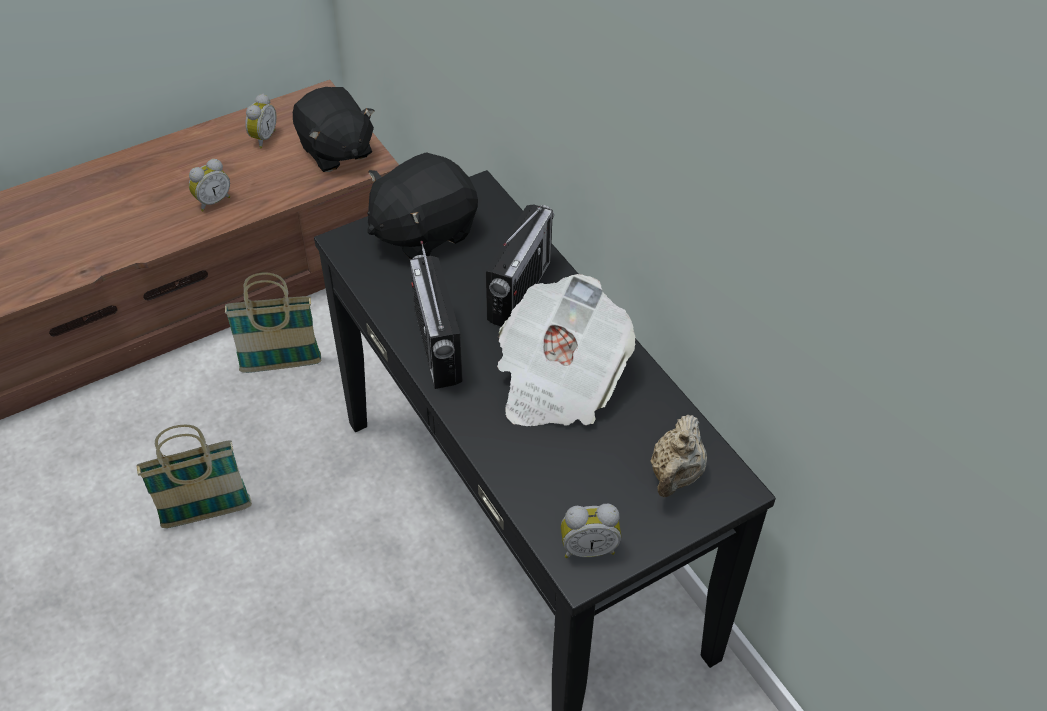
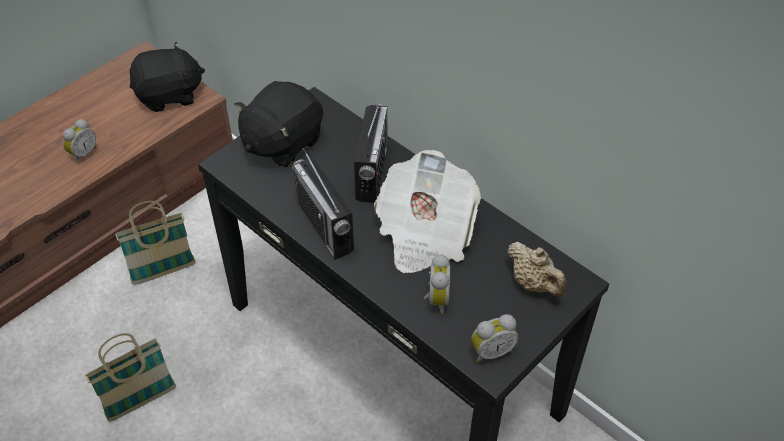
camera: 15 degrees left, 0 degrees up
(262, 138) = (106, 96): alarm clock -> alarm clock (435, 299)
(335, 151) = (169, 95): black plush toy -> black plush toy turned 60 degrees counterclockwise
(675, 475) = (534, 284): beige teapot -> beige teapot turned 45 degrees counterclockwise

